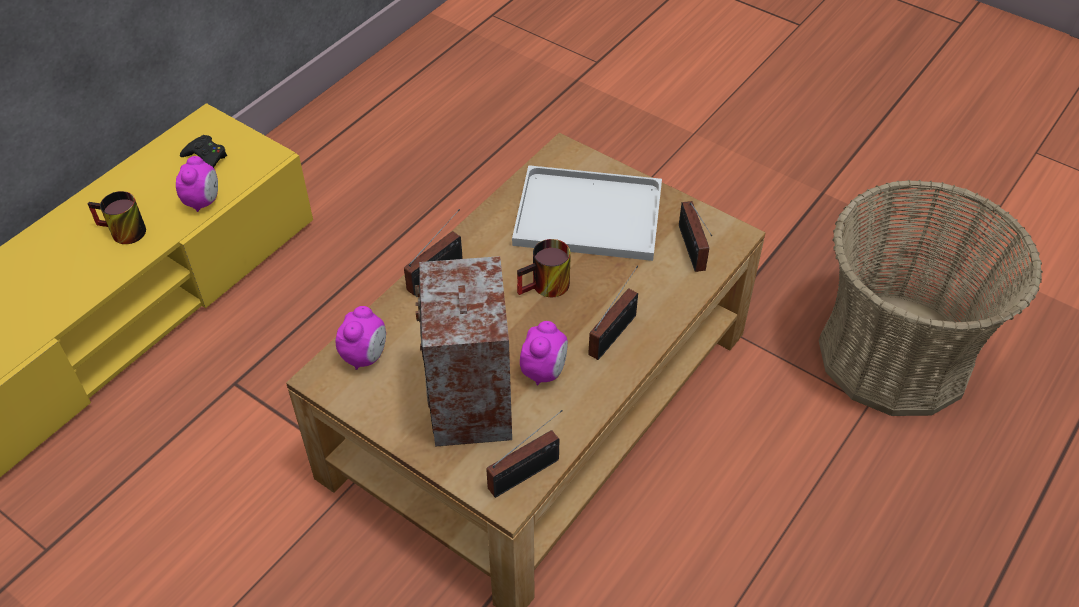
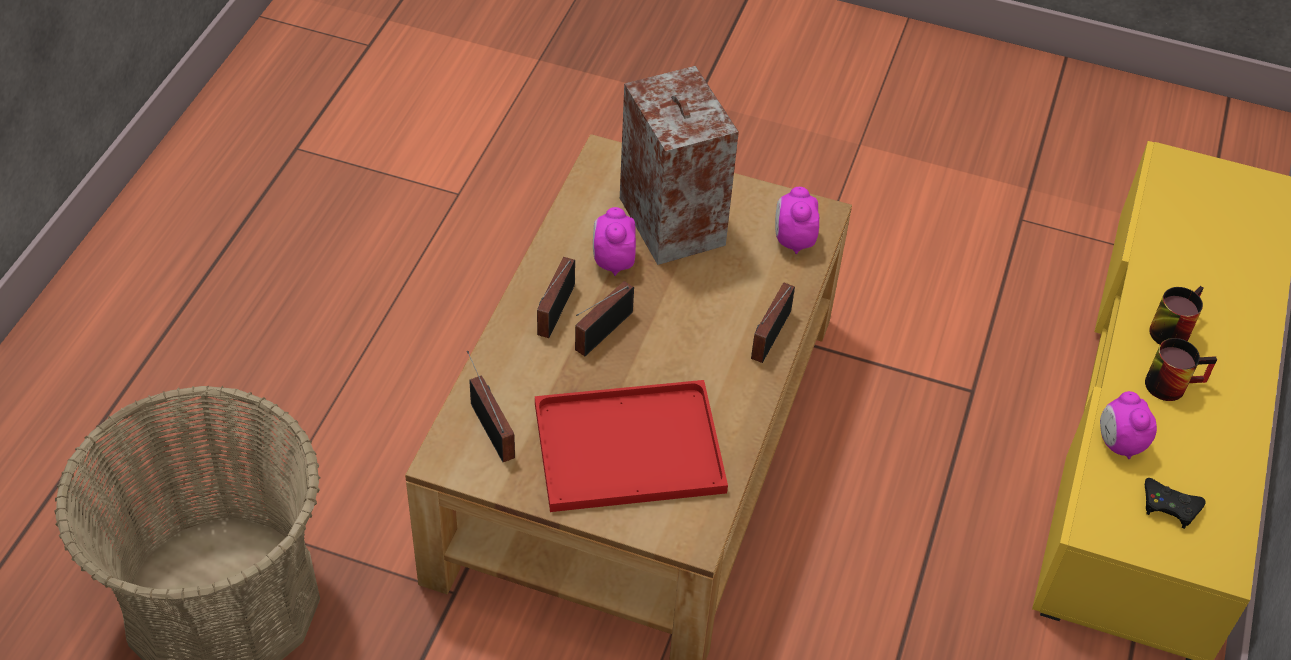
camera: 160 degrees right, 0 degrees up
(528, 472) = (595, 176): radio -> radio (600, 333)
(546, 288) = (643, 345): mug -> mug (1169, 327)
(591, 214) = (625, 450): white tray -> red tray

